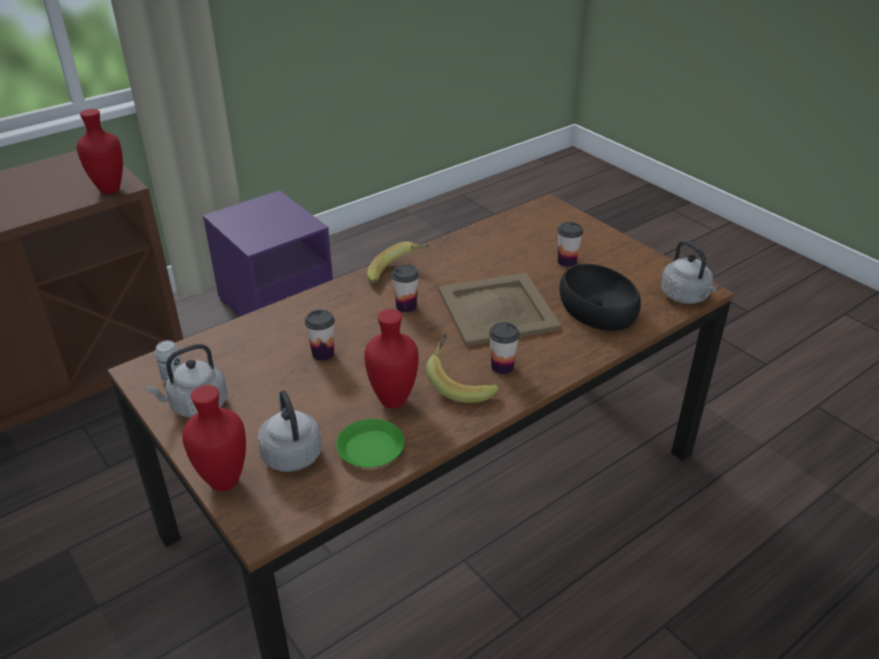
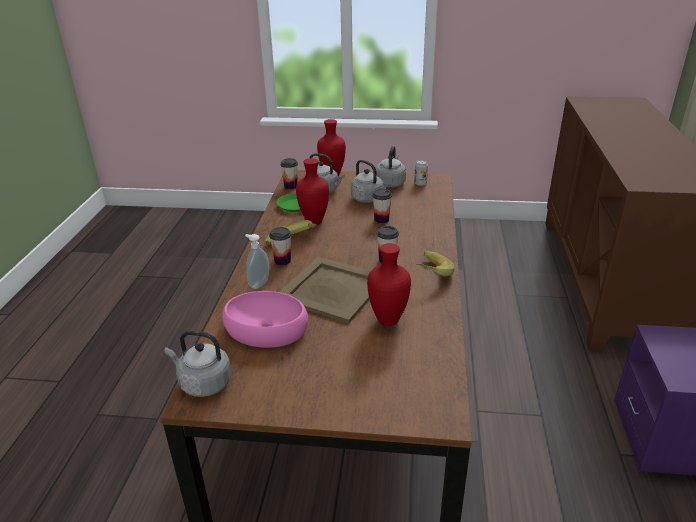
camera: 135 degrees right, 5 degrees down
(110, 190) = (634, 179): red vase -> red vase (386, 320)
(275, 395) = (368, 199): none -> grey kettle
(557, 355) = (258, 283): none -> soap dispenser
(567, 261) = (337, 357): cup -> cup (290, 186)
(596, 308) = (267, 328): black bowl -> pink bowl

